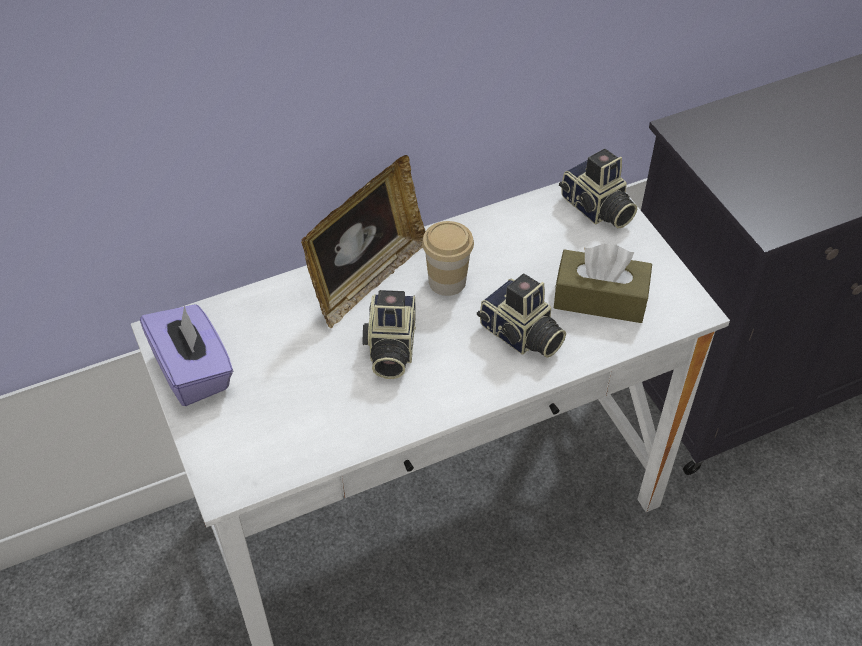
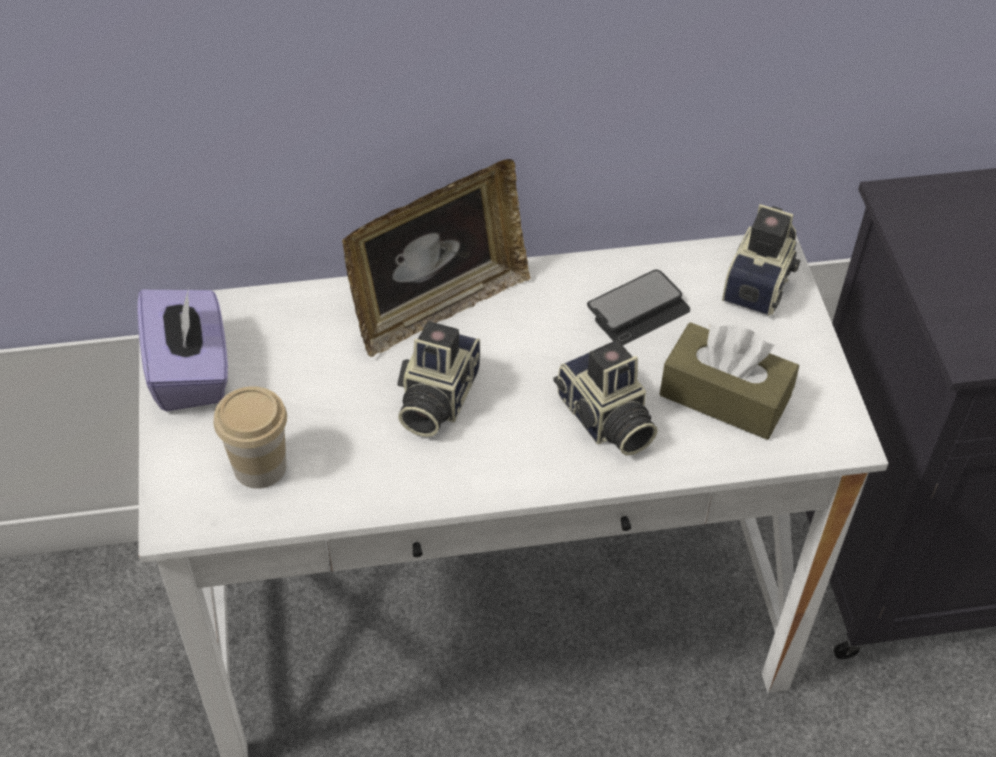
camera: 15 degrees right, 0 degrees up
(447, 281) = (536, 331): cup -> cup (260, 467)
(515, 249) = (638, 310): none -> phone
(596, 209) = (762, 281): camera -> camera turned 135 degrees counterclockwise

